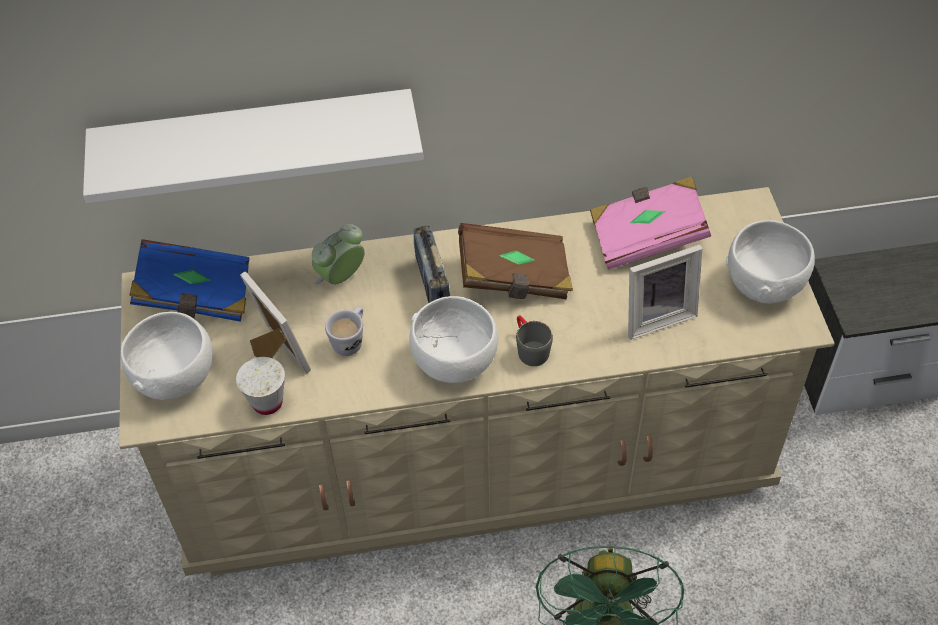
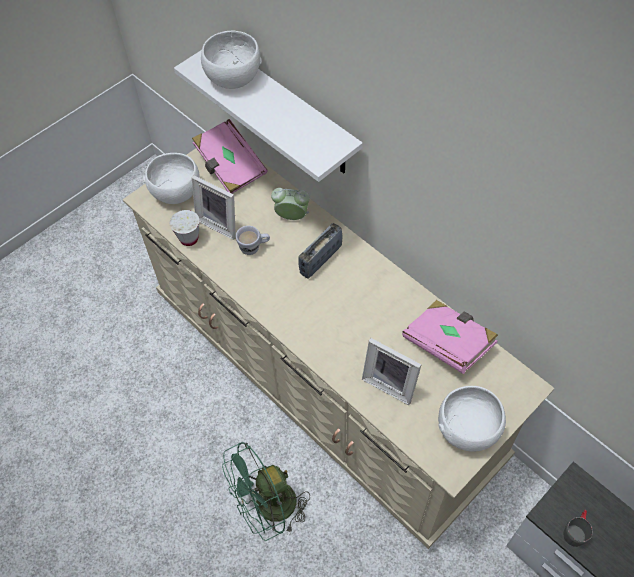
camera: 55 degrees right, 5 degrees up
(196, 297) = (230, 167): blue book -> pink book
(276, 355) = (220, 223): picture frame -> picture frame turned 105 degrees clockwise
(454, 362) = (277, 302): white bowl -> white bowl (233, 78)
(514, 278) = (358, 294): brown book -> none
(529, 348) = (314, 332): grey mug -> grey mug (575, 530)

